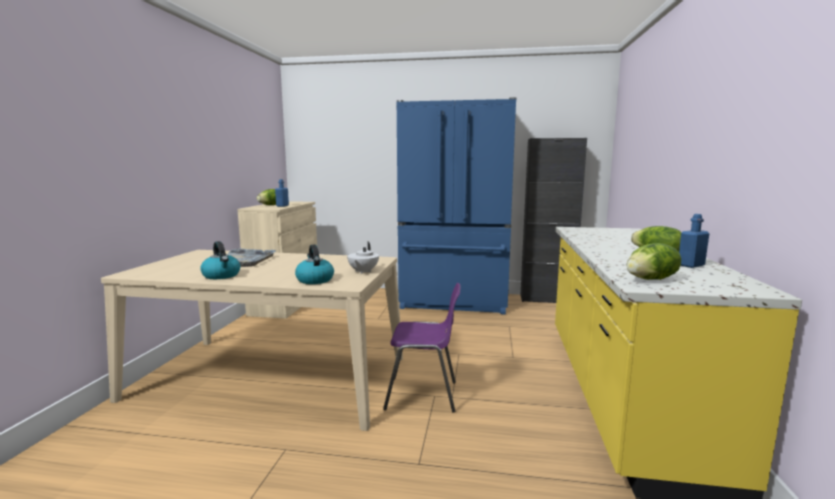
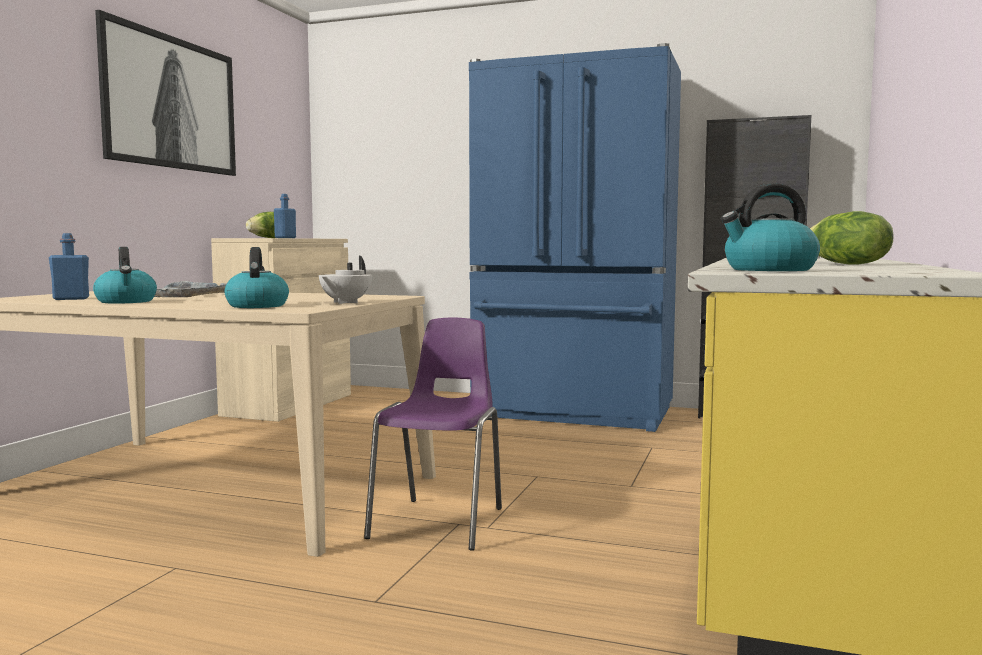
camera: 10 degrees right, 5 degrees down
(210, 126) = (170, 103): none -> picture
(423, 395) = (440, 522): purple chair -> purple chair turned 90 degrees counterclockwise
(651, 279) = (769, 270): lettuce -> kettle
(691, 265) = (883, 267): blue bottle -> blue bottle (71, 299)

